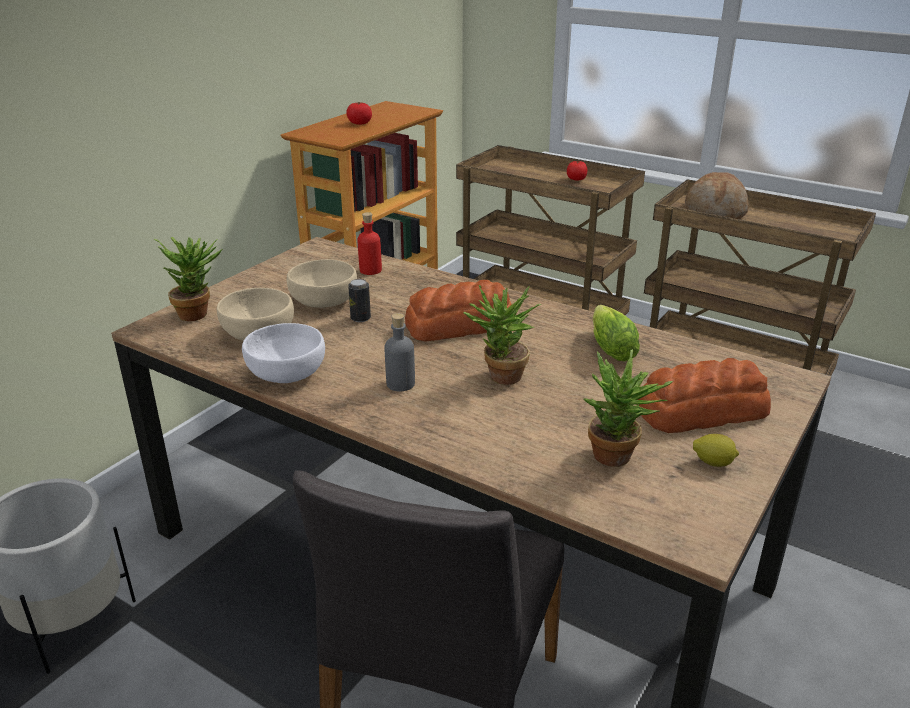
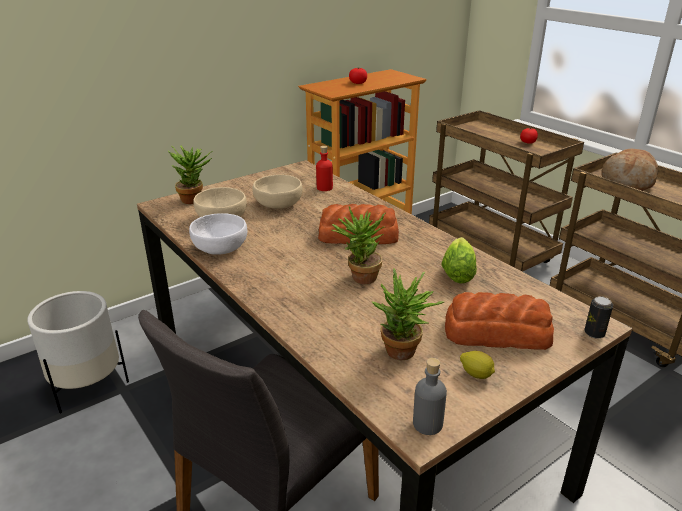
camera: 20 degrees right, 0 degrees up
(360, 318) = (294, 219): can -> can (594, 333)
(400, 384) = (288, 269): grey bottle -> grey bottle (427, 424)

